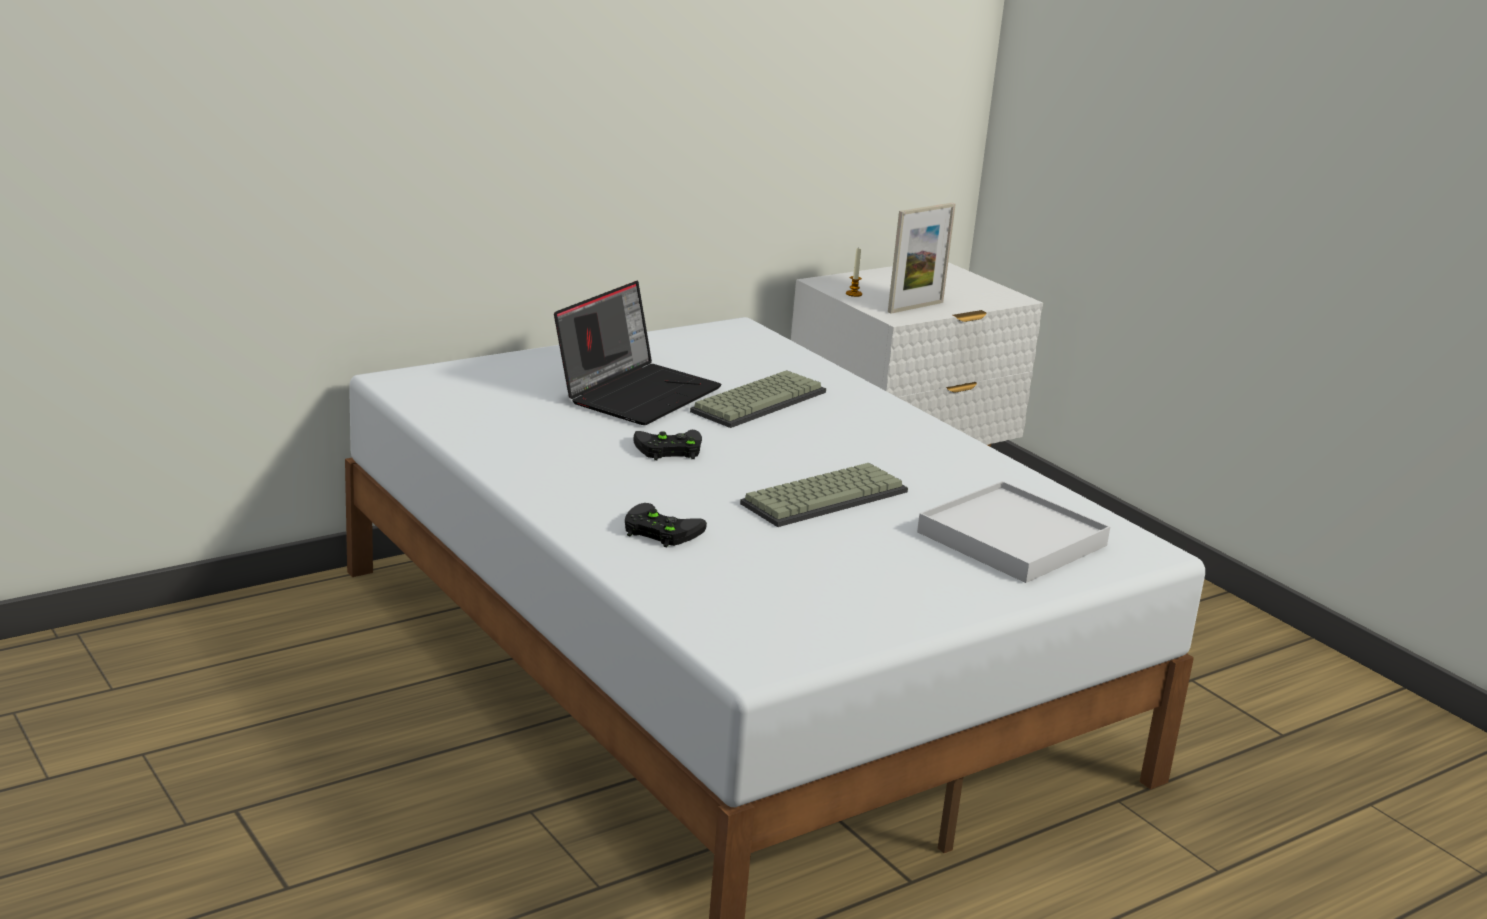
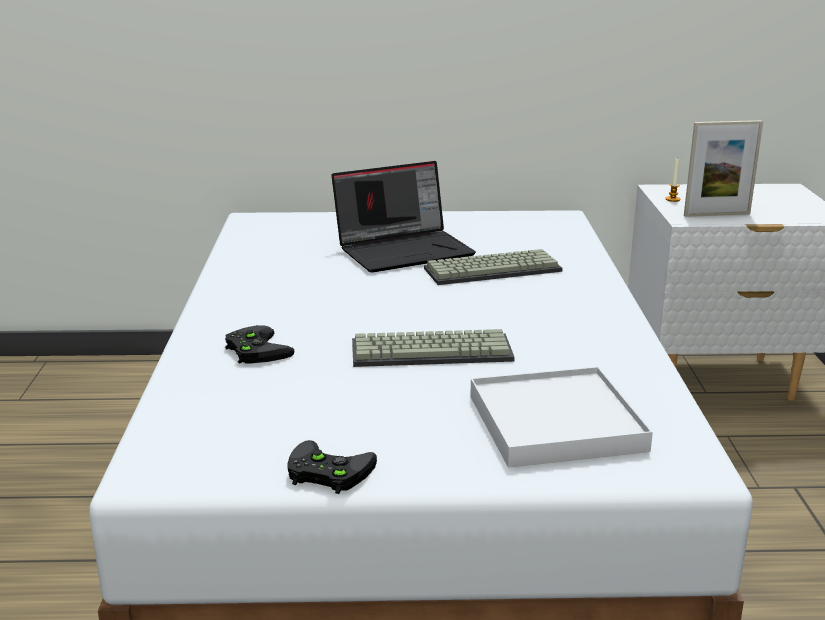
camera: 35 degrees right, 0 degrees up
(667, 449) = (361, 292): black game controller -> black game controller (325, 472)

